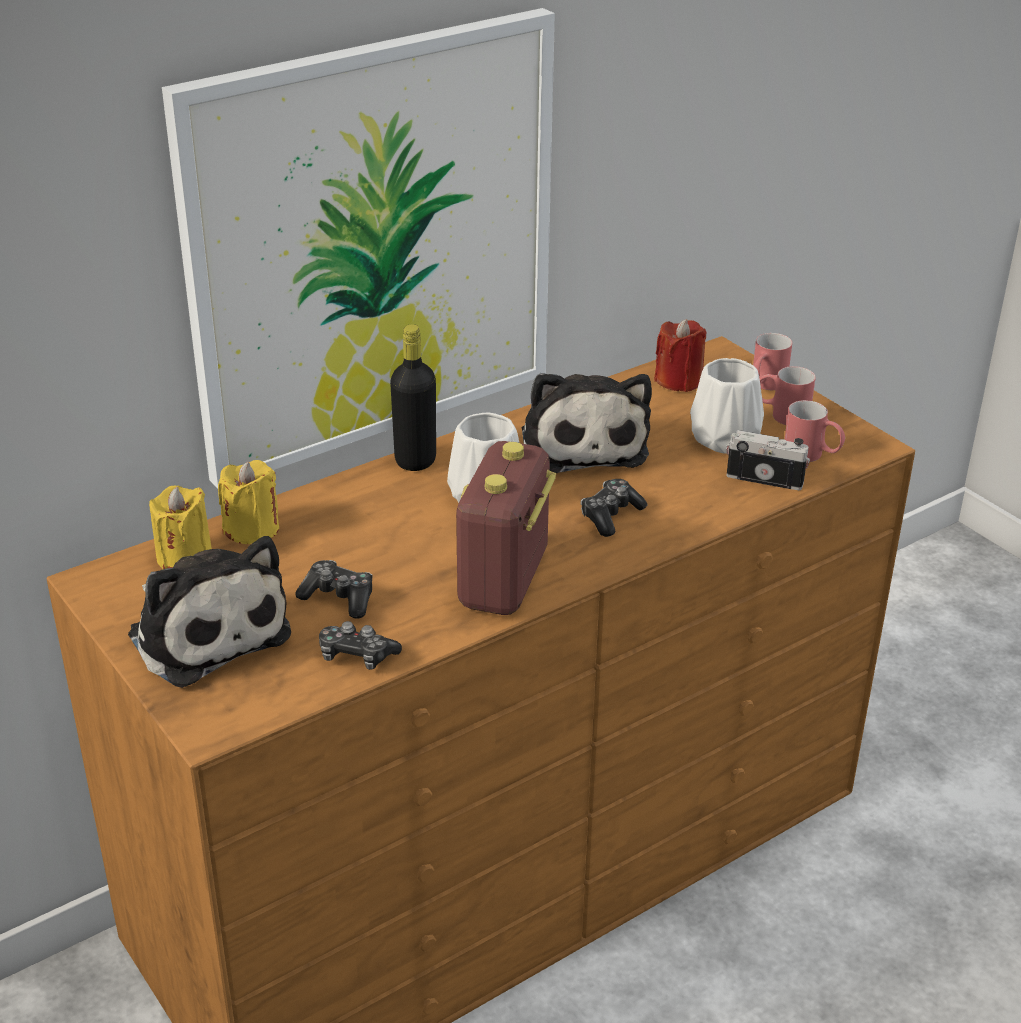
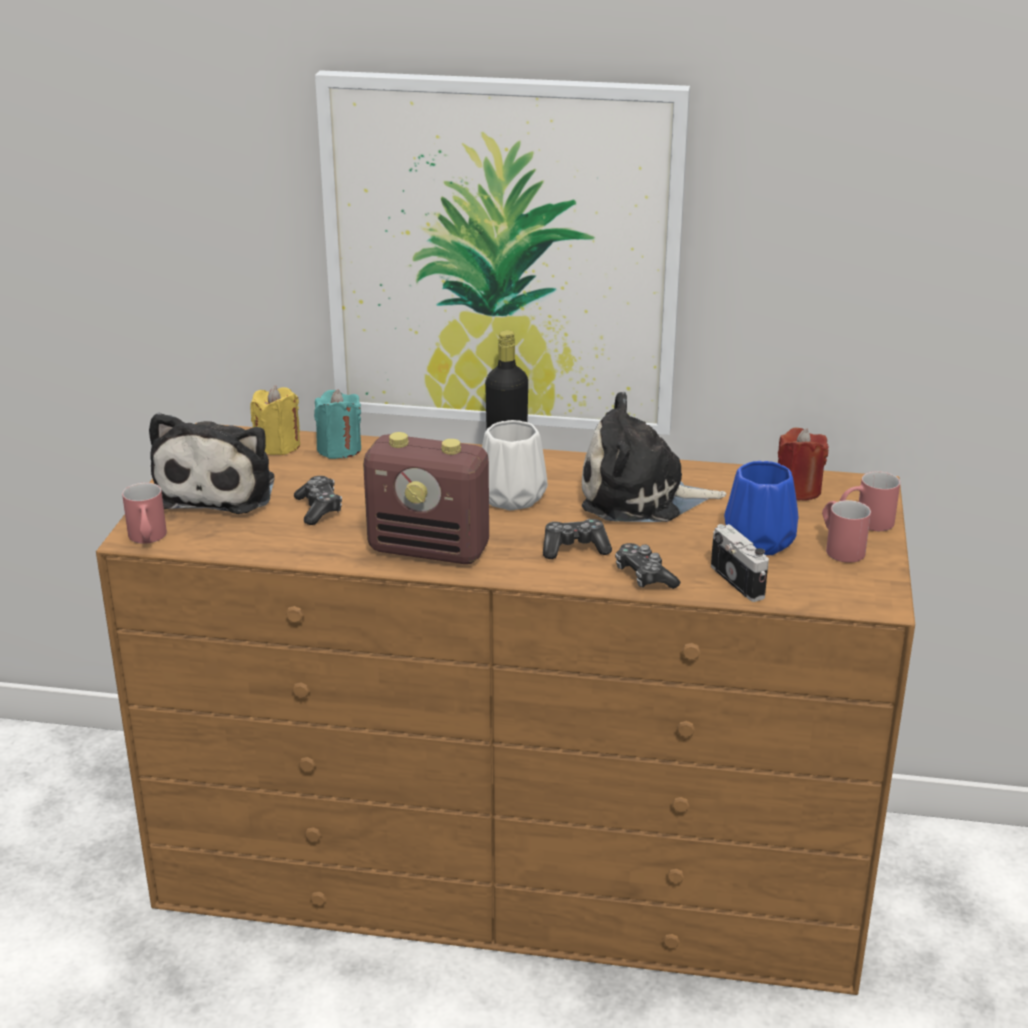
camera: 45 degrees right, 5 degrees down
(252, 529) = (339, 449): yellow candle -> turquoise candle
(356, 656) = (271, 543): game controller -> game controller (644, 576)
(503, 581) = (430, 549): radio -> radio turned 135 degrees counterclockwise
(582, 444) = (640, 497): plush toy -> plush toy turned 60 degrees clockwise
(726, 439) = (759, 543): white vase -> blue vase
(812, 455) = (810, 585): red mug -> red mug (147, 539)

